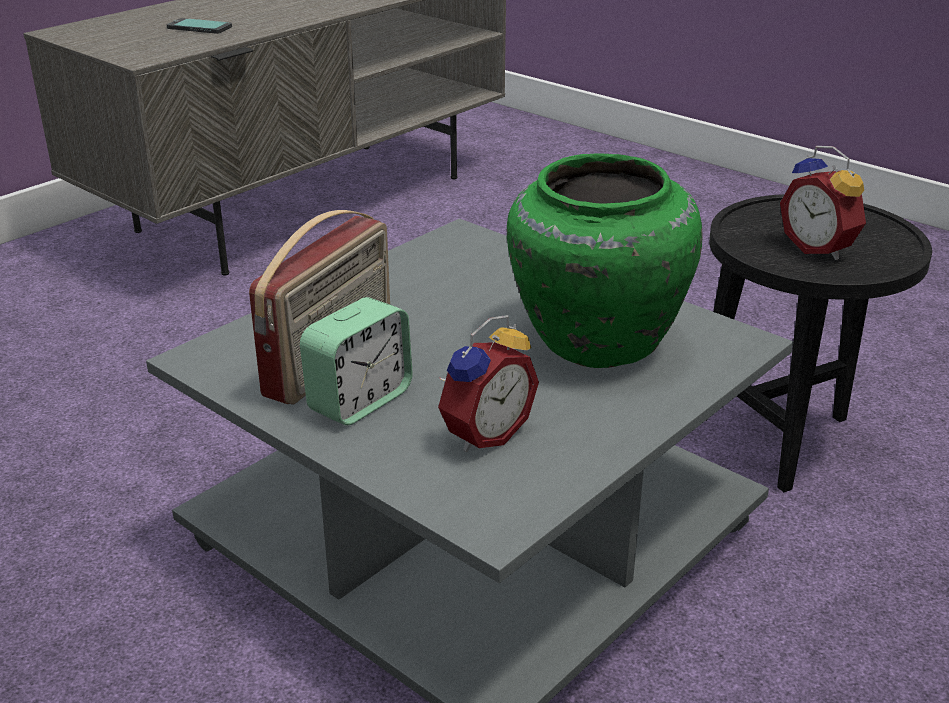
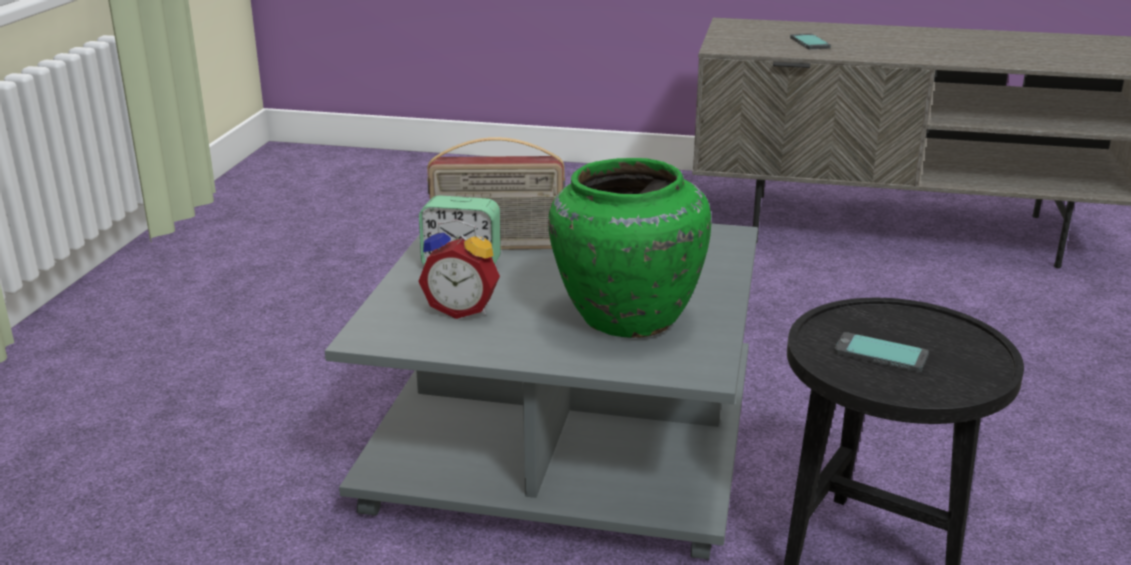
camera: 60 degrees right, 5 degrees down
(820, 248) = (880, 354): alarm clock -> phone

